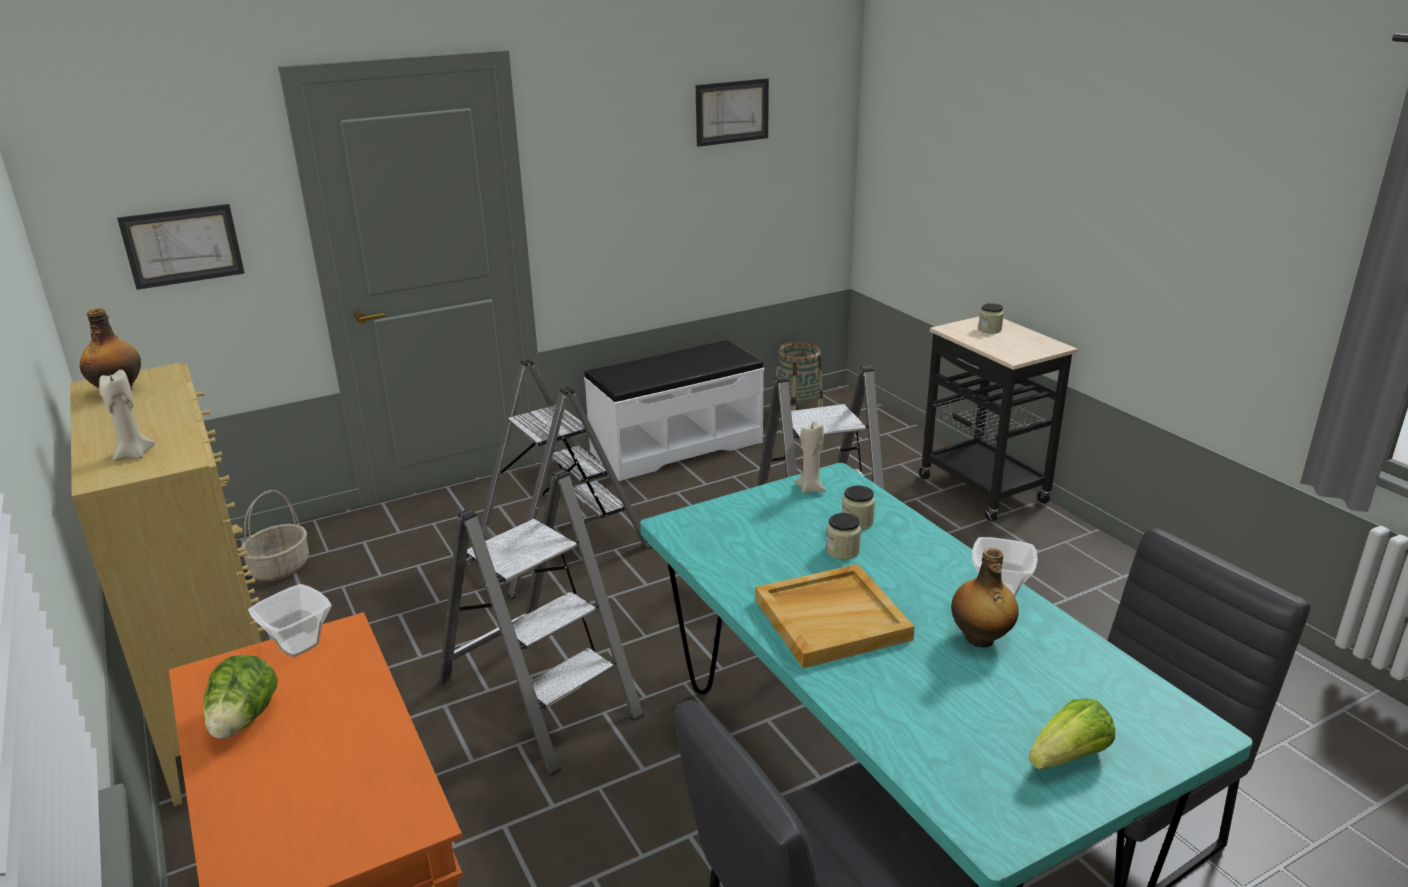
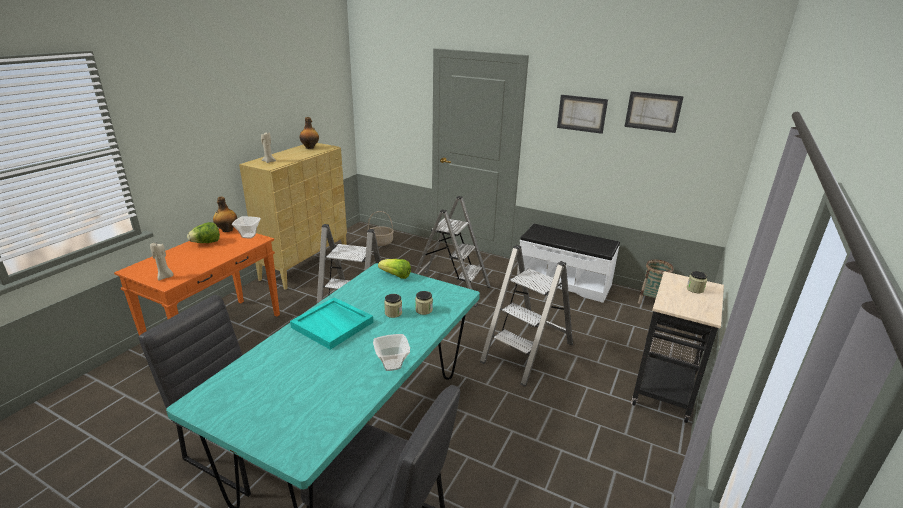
camera: 55 degrees right, 0 degrees up
(182, 246) = (391, 111): picture -> picture (582, 113)
(810, 488) = (443, 291): beige candle -> beige candle (165, 277)
(832, 618) = (333, 325): beige tray -> turquoise tray
(980, 639) = (343, 368): bottle -> bottle (227, 230)
(1069, 757) = (259, 414): lettuce -> lettuce (396, 276)

